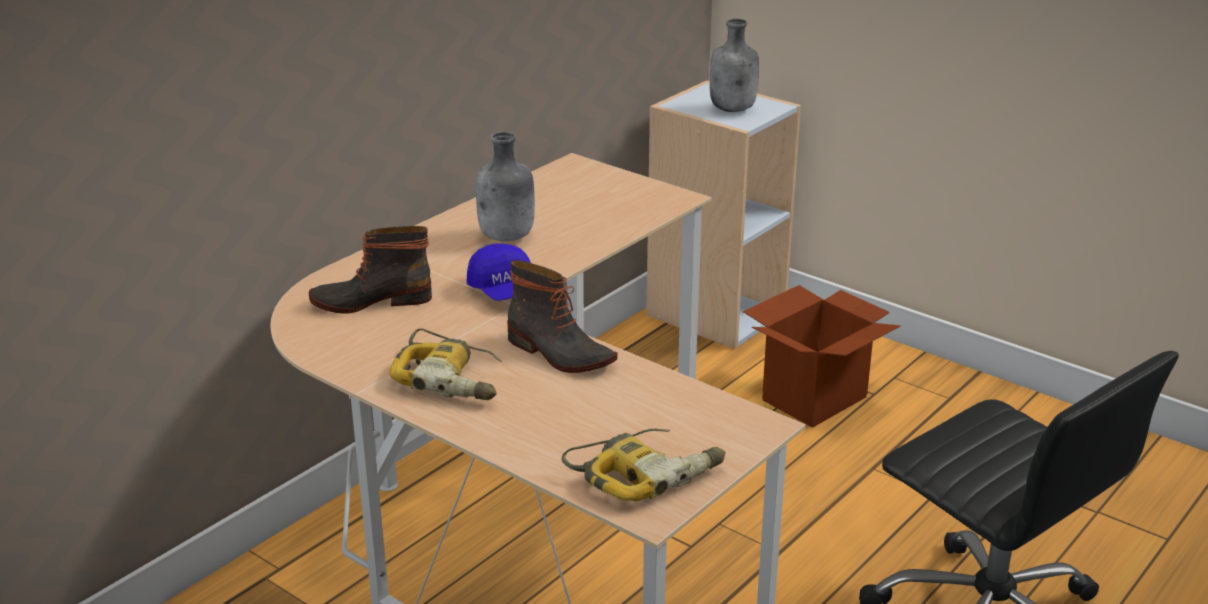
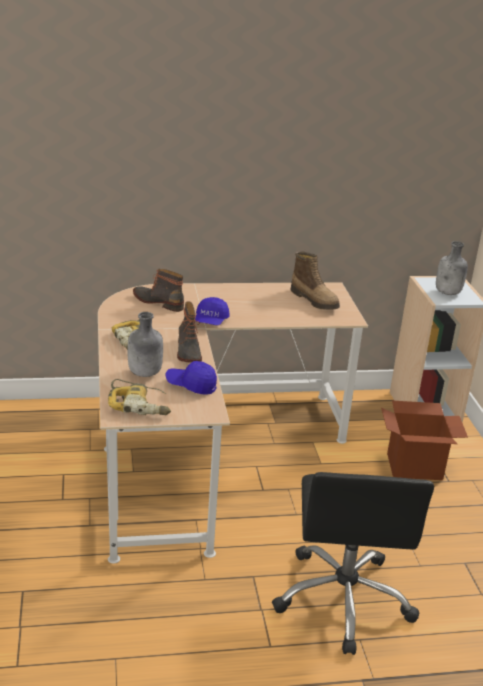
camera: 40 degrees right, 0 degrees up
(507, 237) = (250, 302): grey bottle -> grey bottle (144, 373)
(586, 193) = (315, 300): none -> boot
(659, 401) = (191, 385): none -> blue cap

